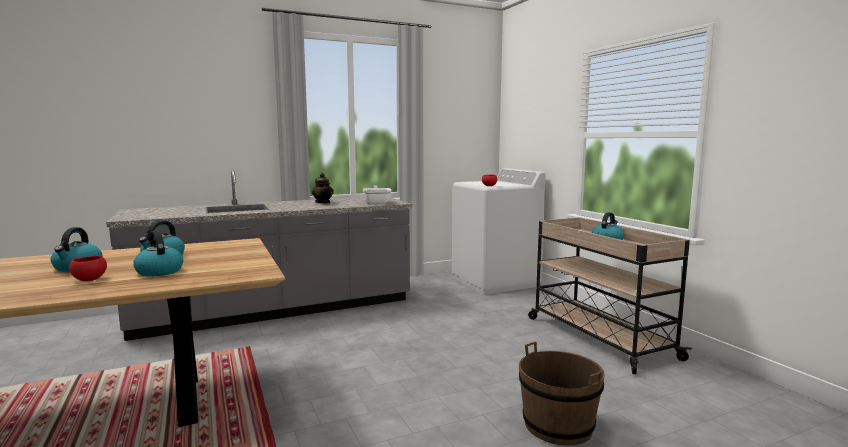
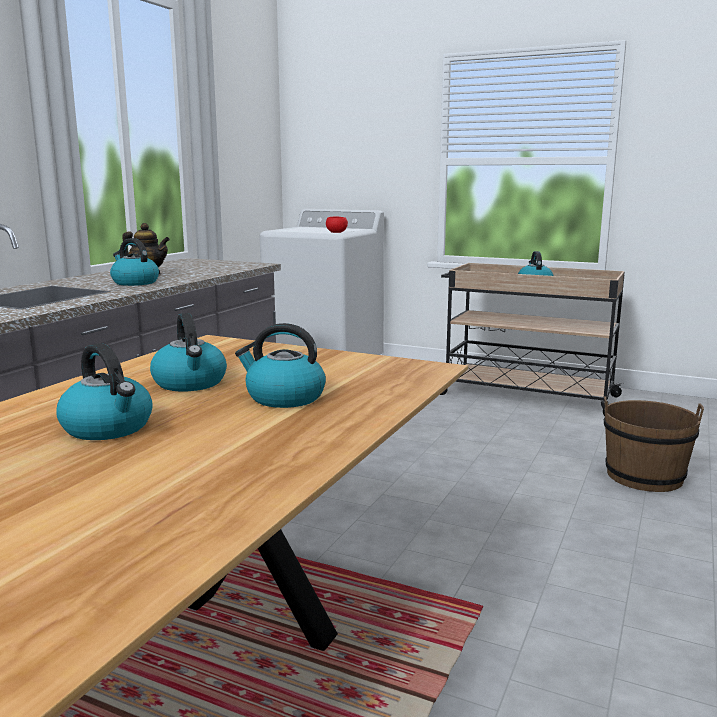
camera: 40 degrees left, 5 degrees up
(90, 279) = (231, 433): red bowl -> none
(297, 206) = (134, 282): none -> kettle
(377, 203) = (231, 267): frying pan -> none

